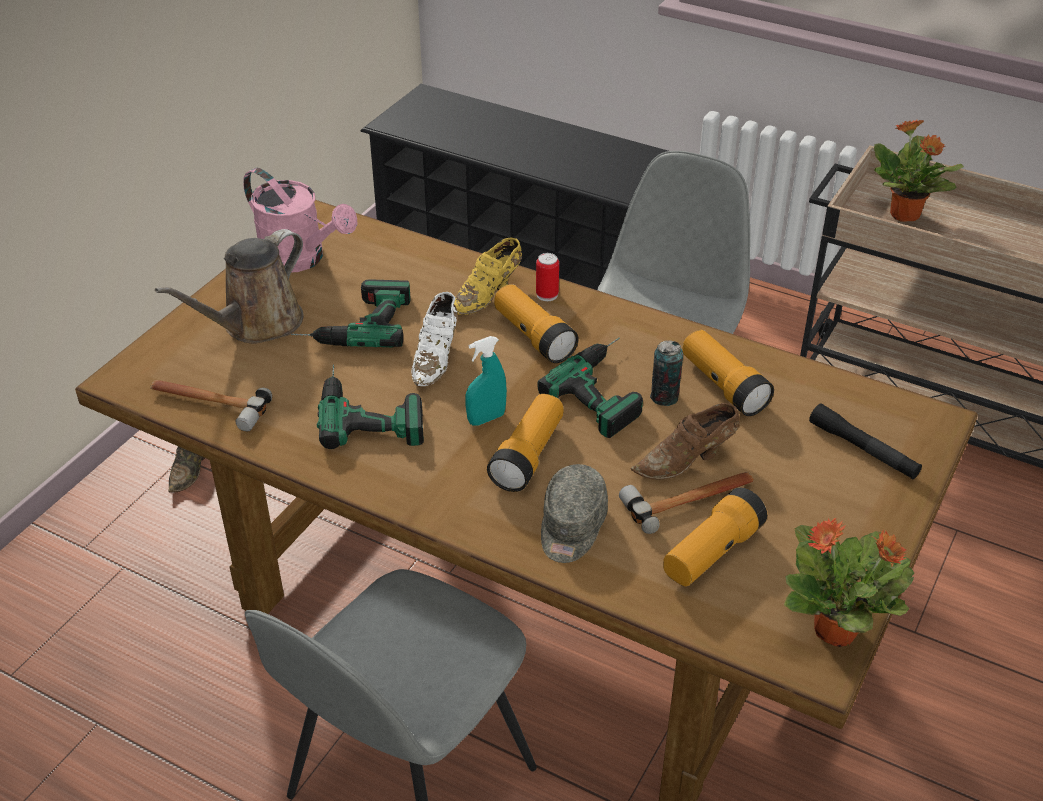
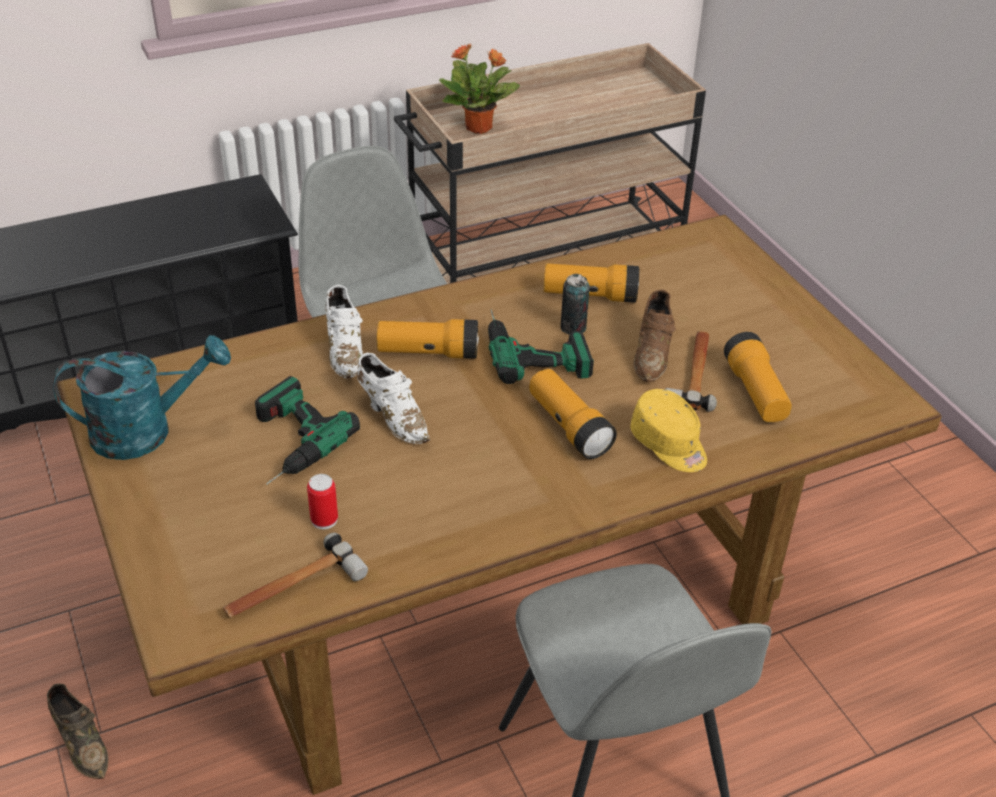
camera: 55 degrees left, 0 degrees up
(256, 324) = (210, 504): brown watering can -> none
(301, 259) = (146, 431): pink watering can -> turquoise watering can
(370, 409) = (417, 486): power drill -> none
(486, 419) = (501, 427): turquoise spray bottle -> none
(488, 295) = (345, 349): yellow shoe -> white shoe
(547, 295) = (384, 319): can -> can (324, 520)
(571, 527) = (669, 444): grey cap -> yellow cap
(837, 631) = (871, 378): potted plant -> none
(863, 450) = (716, 275): black flashlight -> none

